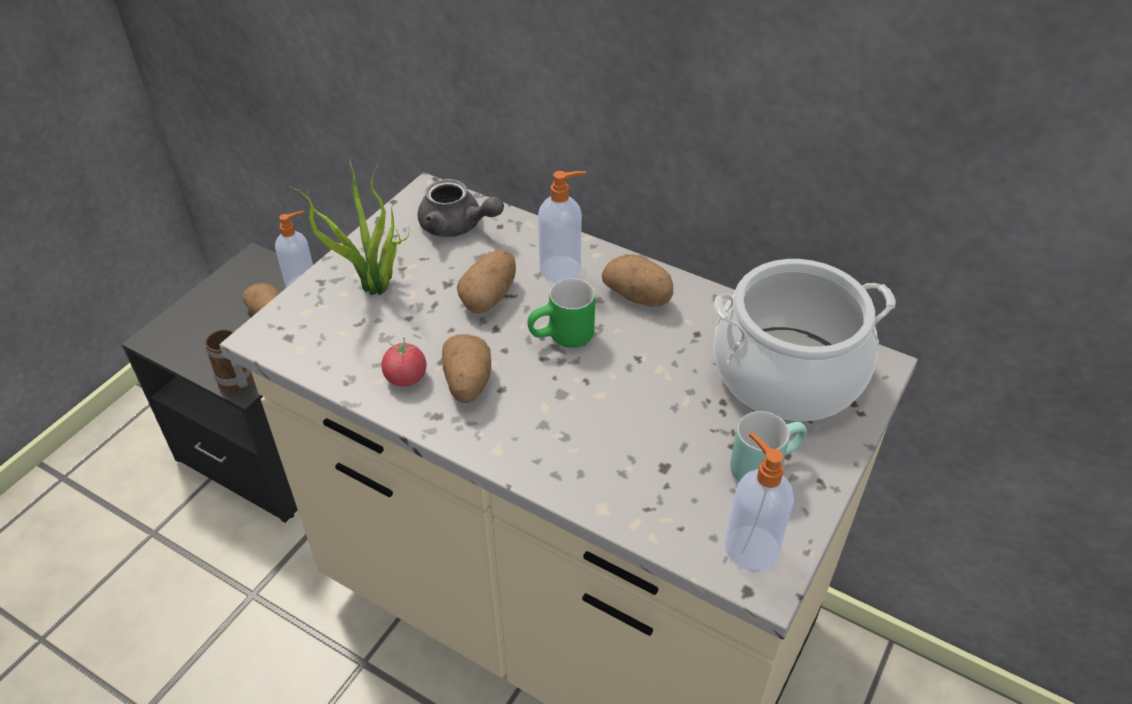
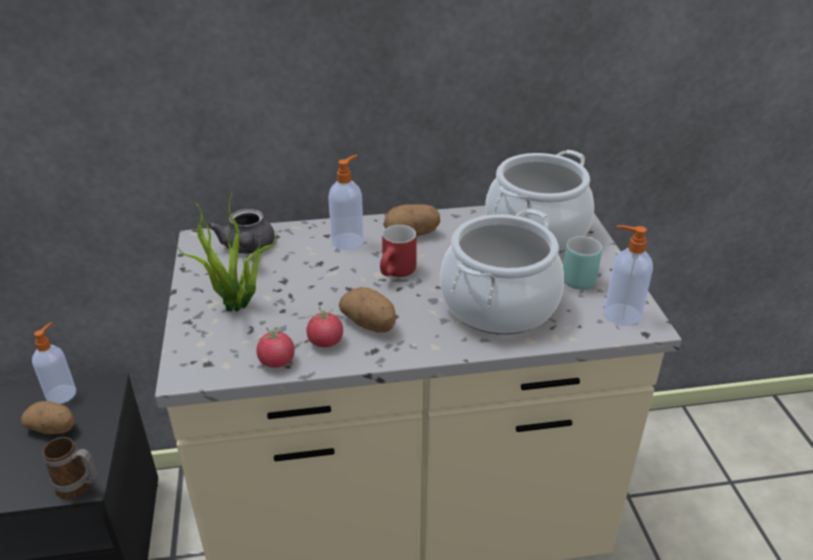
camera: 40 degrees left, 10 degrees down
(342, 372) = (277, 361): none -> tomato
(457, 226) = (248, 248): grey teapot -> grey teapot turned 90 degrees clockwise
(489, 297) = (322, 274): potato -> none
(563, 340) = (398, 274): green mug -> red mug
(623, 442) = (498, 304): none -> cooking pot

